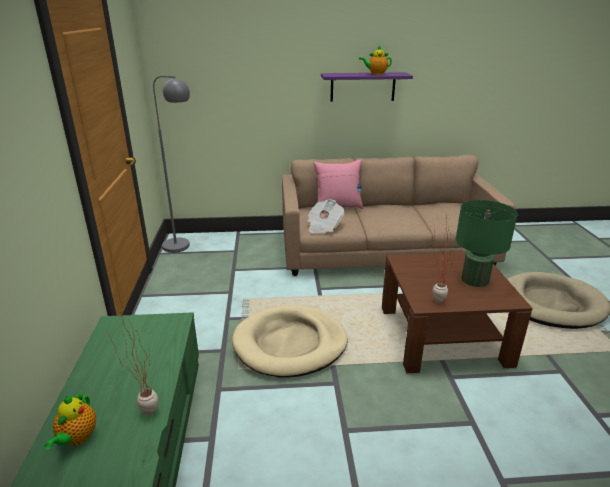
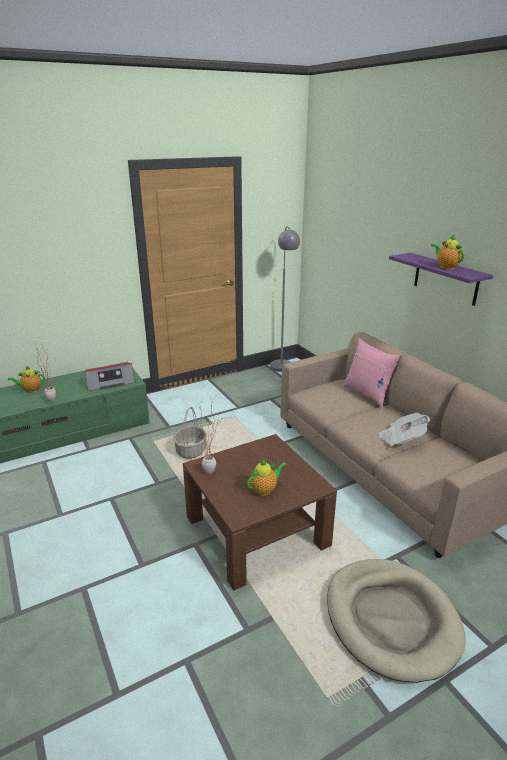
camera: 65 degrees right, 0 degrees up
(154, 341) = (110, 382): none -> radio
(290, 344) = (191, 451): beige dog bed -> basket
(323, 226) = (318, 397): newspaper -> newspaper (401, 439)
(475, 279) = (265, 489): green table lamp -> teapot

